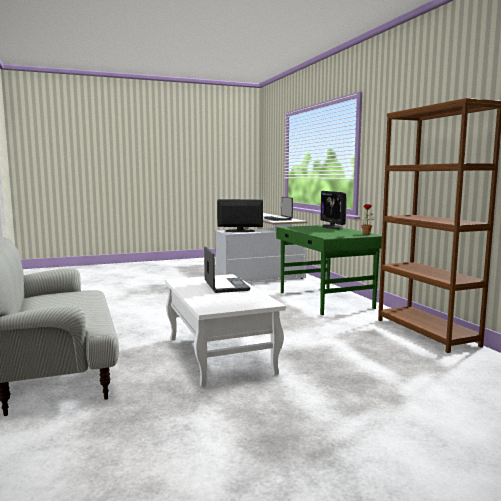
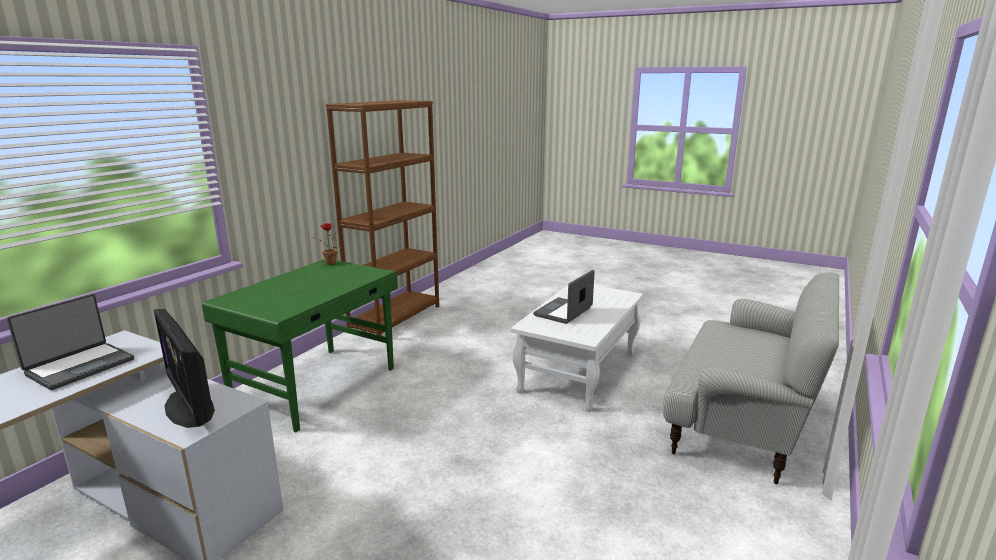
camera: 130 degrees left, 10 degrees up
(332, 227) = (252, 290): monitor -> none

